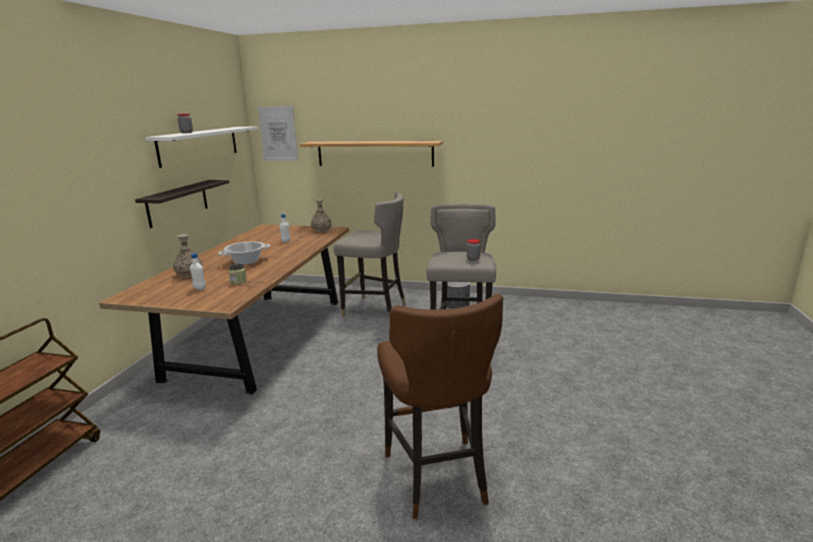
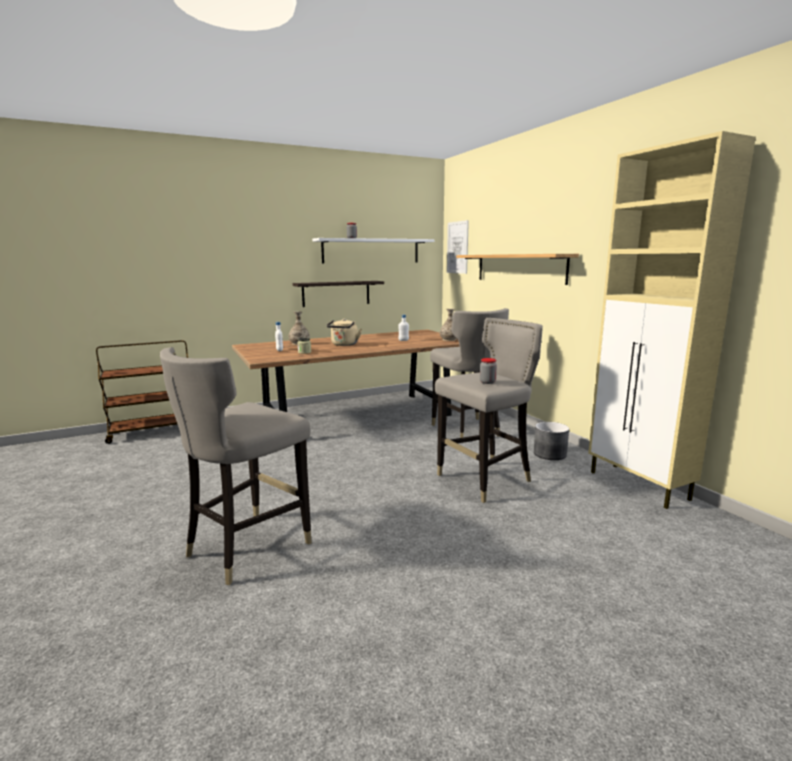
camera: 50 degrees right, 5 degrees down
(246, 261) = (344, 345): cooking pot -> beige kettle
(437, 477) = (246, 547): brown stool -> grey stool
(528, 303) = (639, 486): none -> beige cabinet

